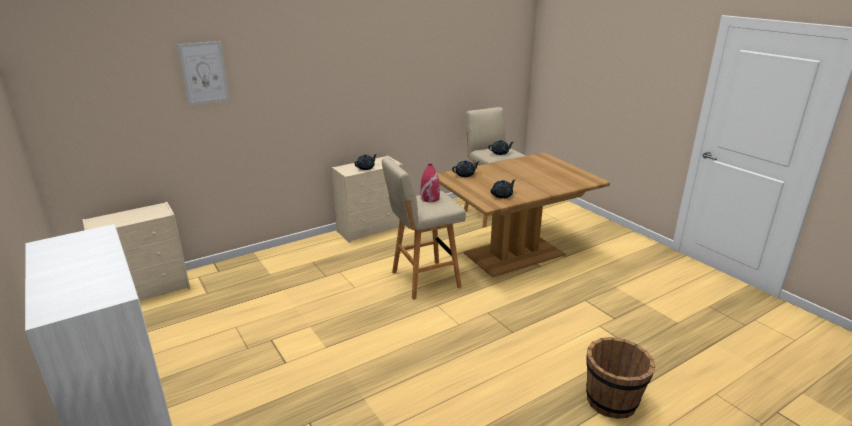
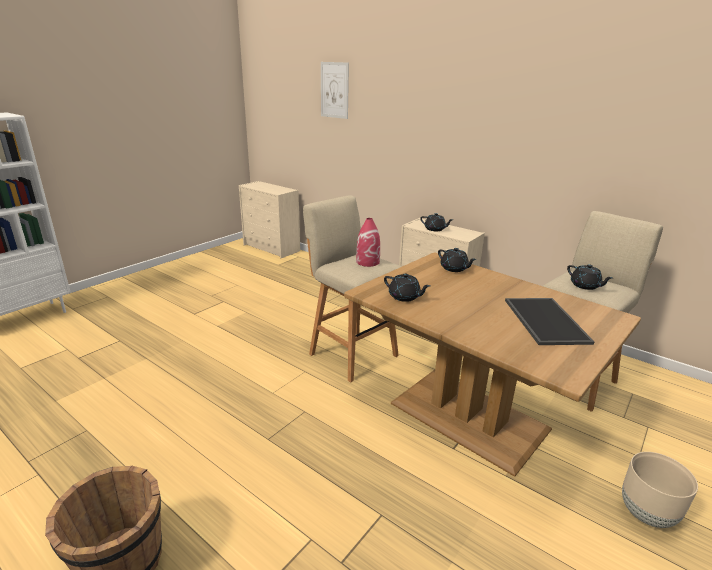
camera: 70 degrees right, 0 degrees up
(543, 170) = (543, 320): none -> tray
(593, 232) = (647, 514): none -> beige planter

